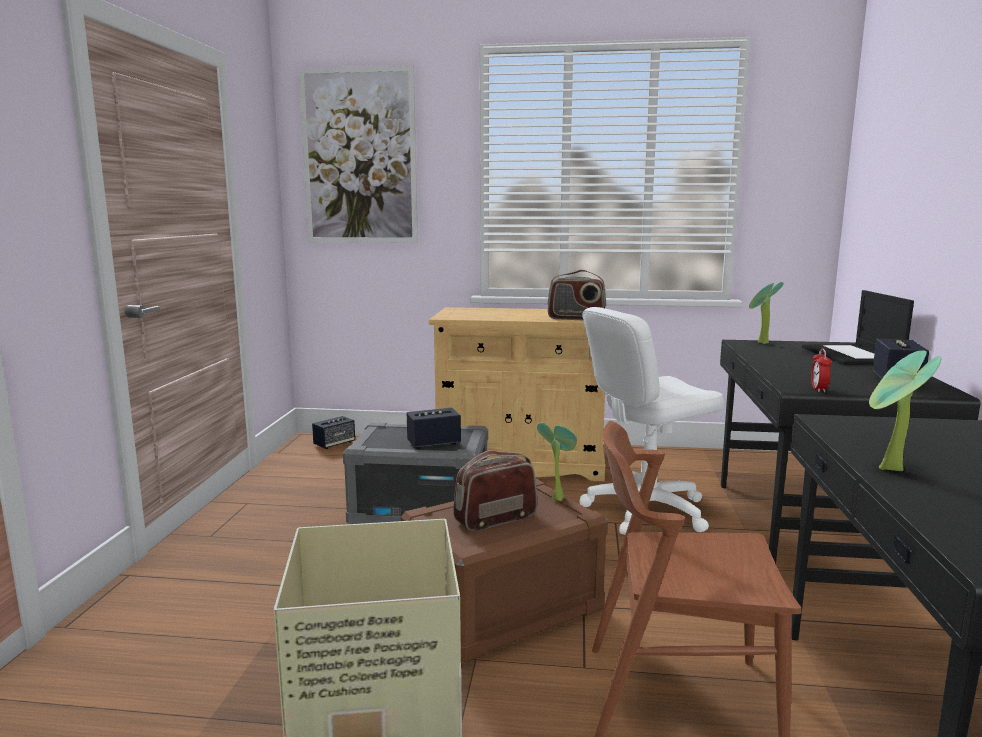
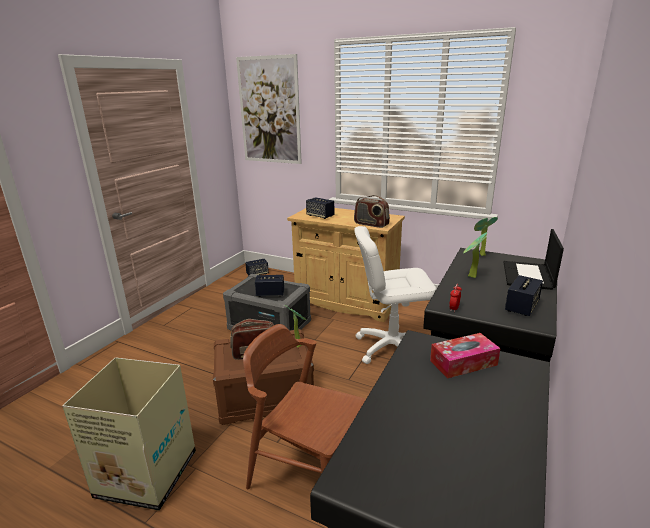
camera: 20 degrees right, 10 degrees up
(481, 315) = (320, 216): none -> speaker
(889, 470) = (392, 392): potted plant -> potted plant (470, 277)
(923, 433) = (463, 363): none -> tissue box

